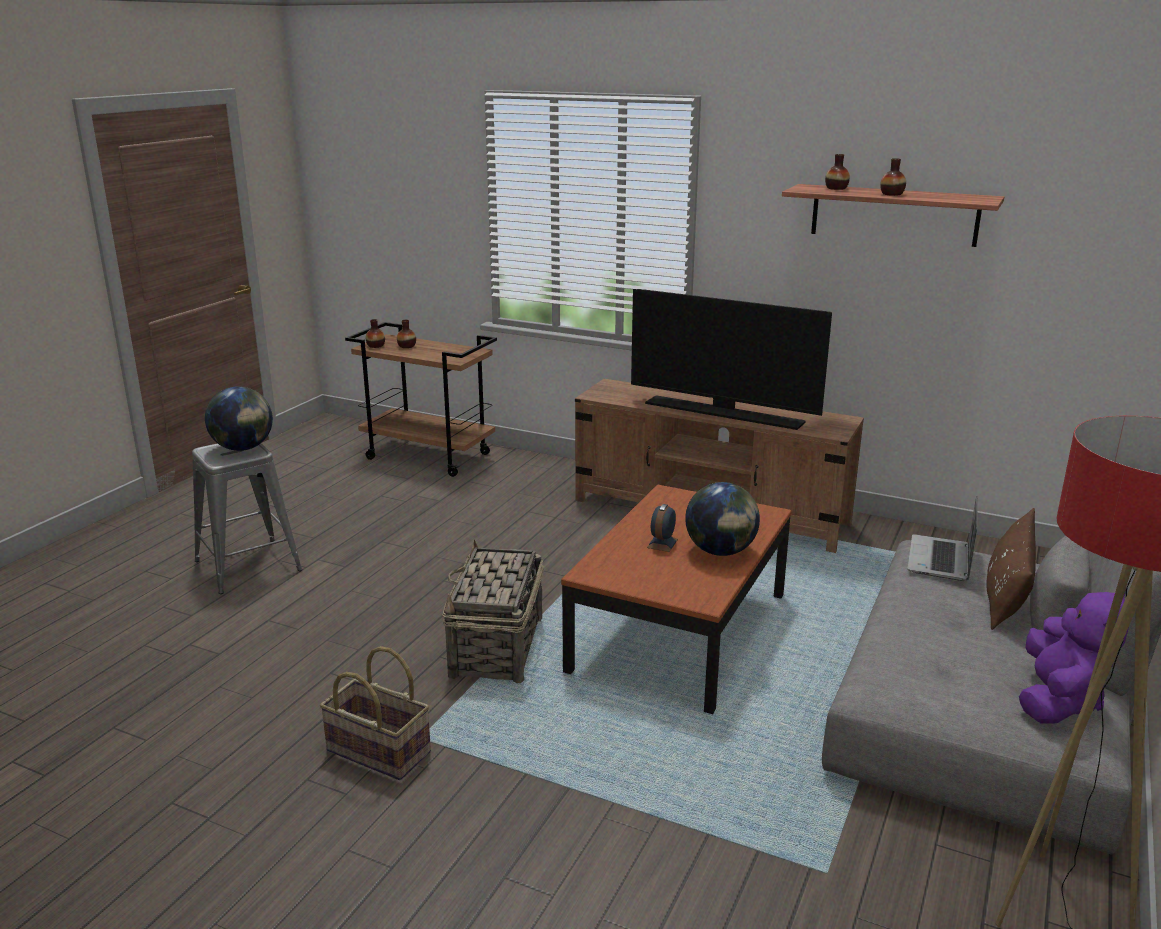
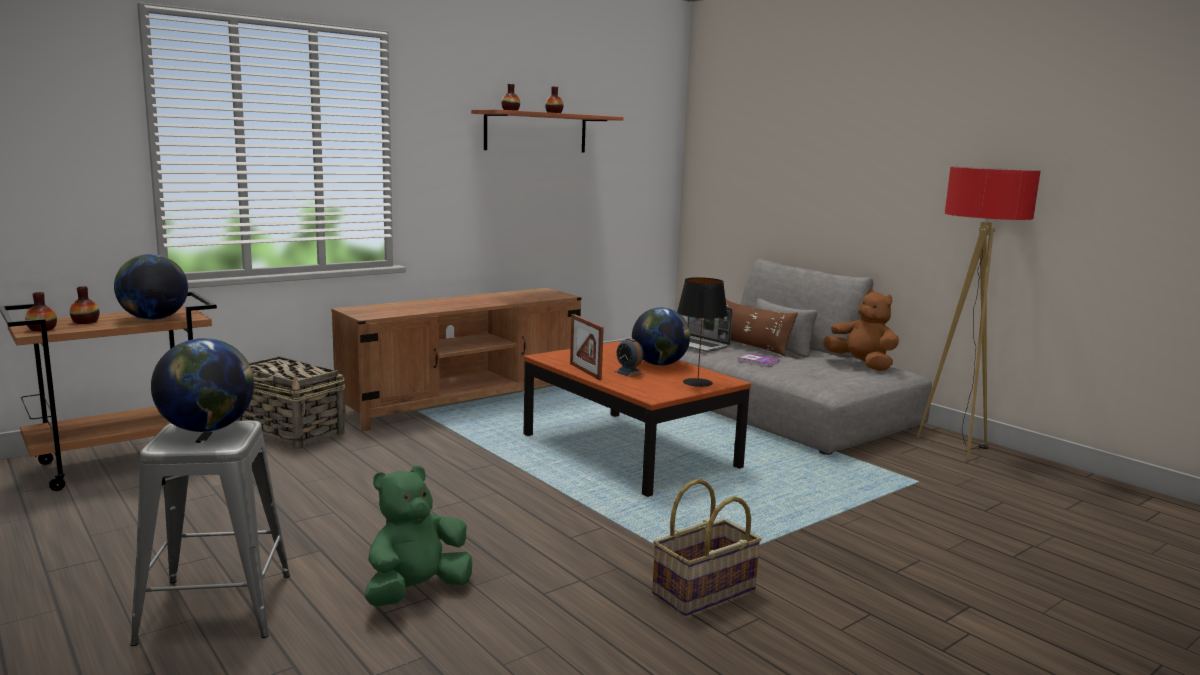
camera: 65 degrees left, 10 degrees down
(303, 621) = (416, 592): none -> green plush toy
(438, 355) = (153, 319): none -> globe
(496, 648) = (582, 512): basket -> basket (290, 432)
(636, 523) = (585, 371): none -> picture frame
(673, 585) = (697, 382): none -> black table lamp
(724, 413) = (480, 302): television -> none
(928, 615) = (758, 361): none -> book
(1058, 700) = (861, 365): purple plush toy -> brown plush toy

